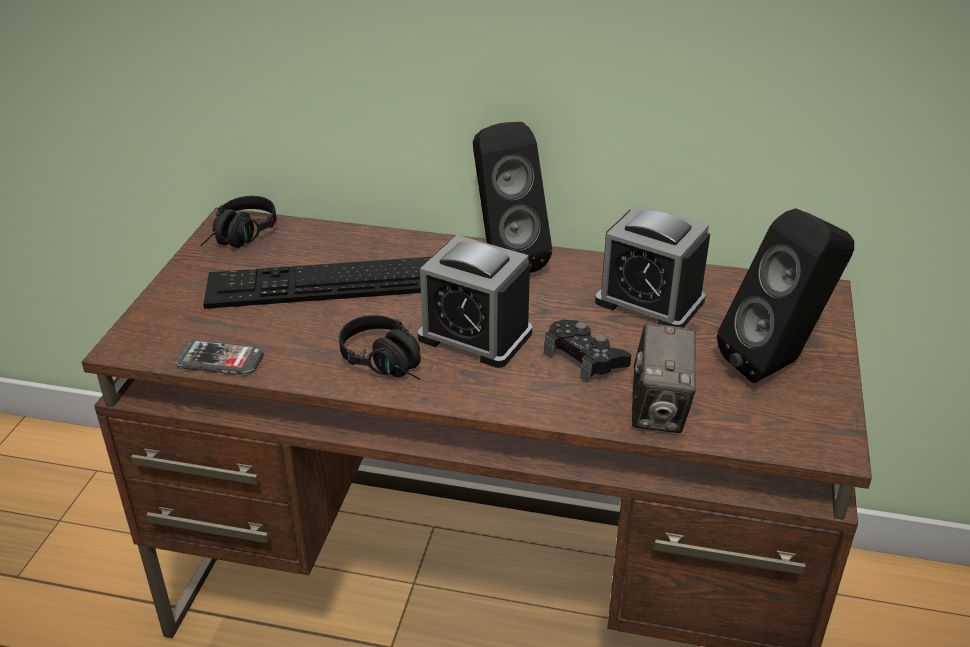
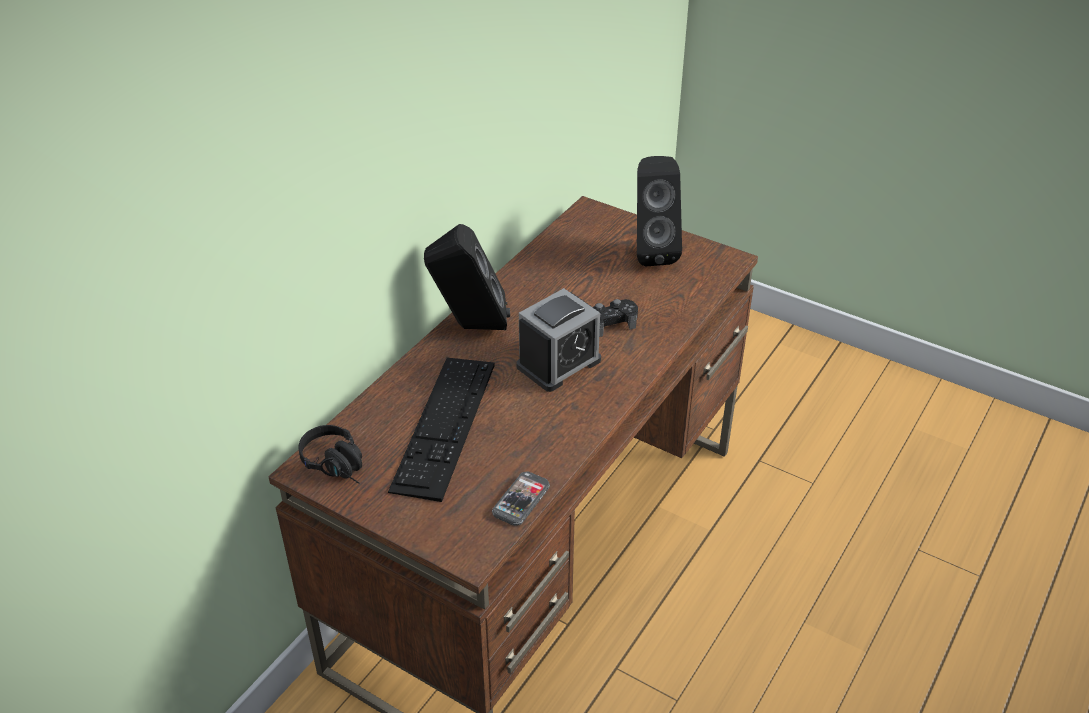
camera: 70 degrees left, 5 degrees up
(389, 364) = (571, 411): black headphones -> none
(649, 301) = (561, 277): alarm clock -> none
(659, 411) = (674, 308): camera -> none

